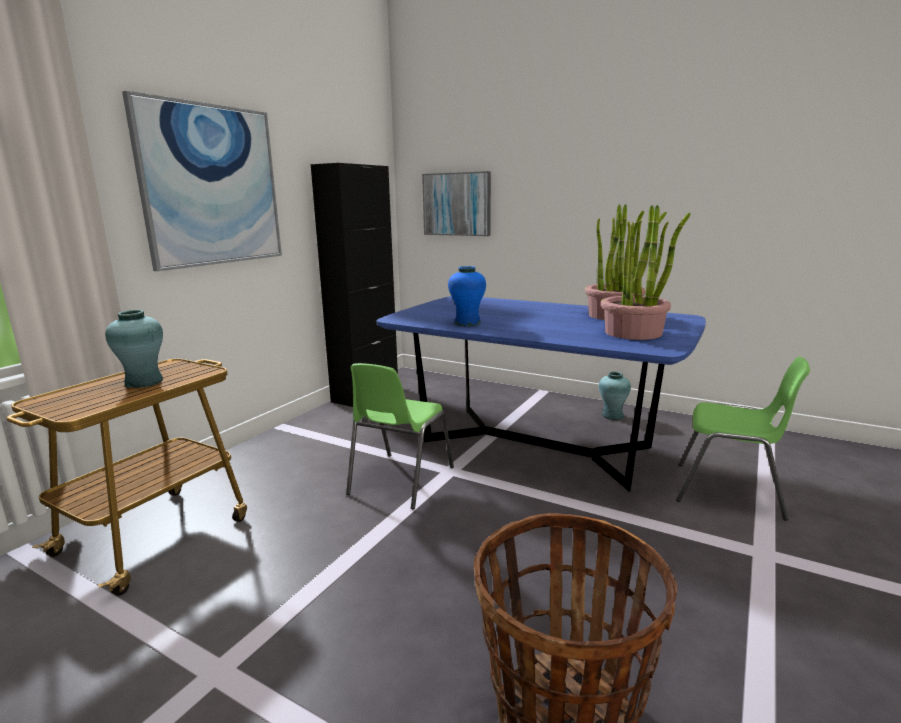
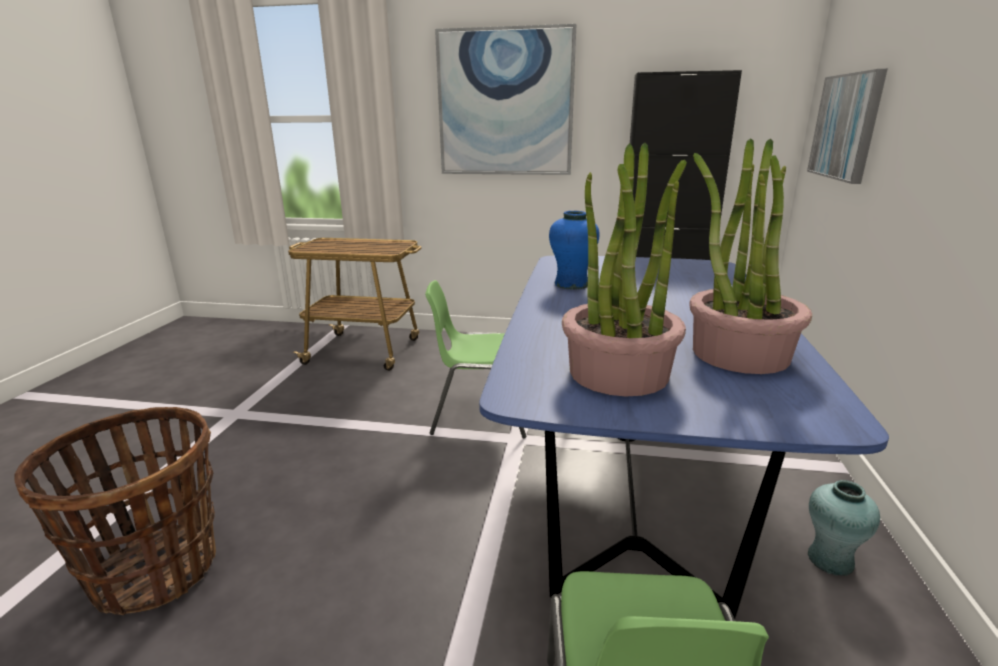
camera: 70 degrees right, 5 degrees up
(144, 382) = (362, 247): turquoise vase -> none

